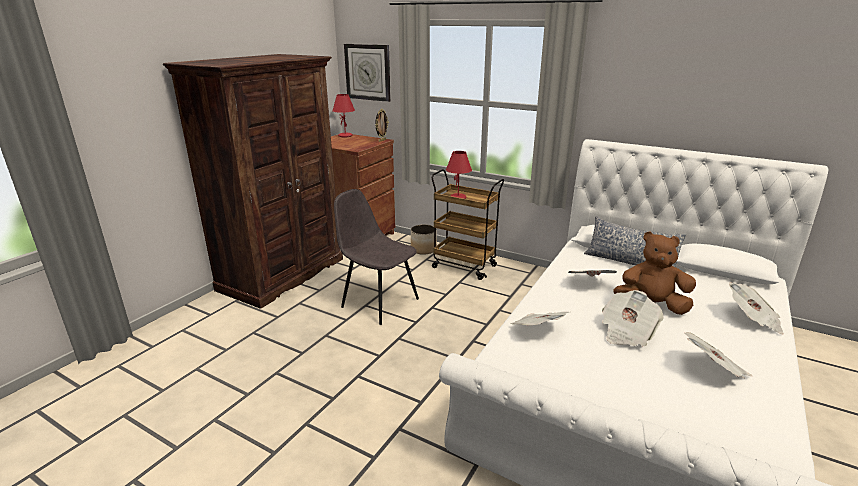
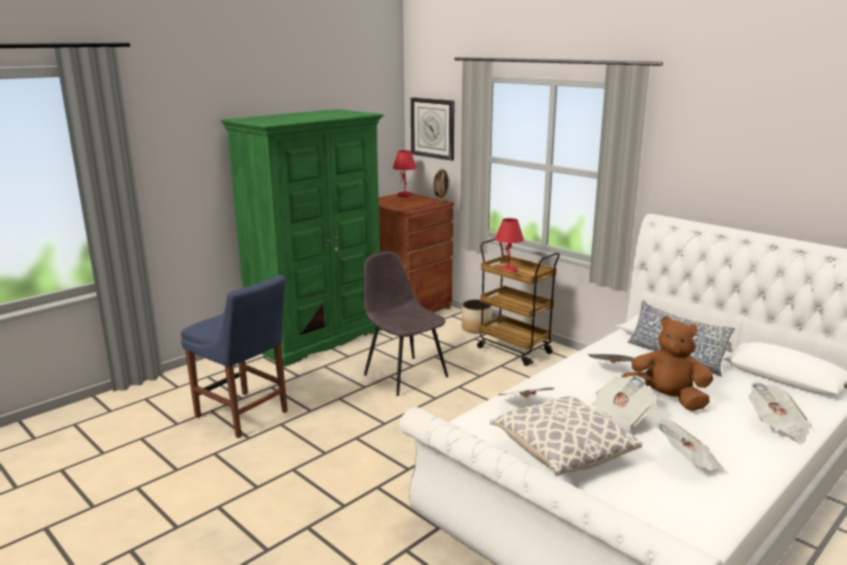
camera: 15 degrees right, 5 degrees down
(234, 369) = (244, 415): none -> blue chair
(283, 274) = (317, 337): brown wardrobe -> green wardrobe
(601, 378) = (562, 452): none -> pillow

